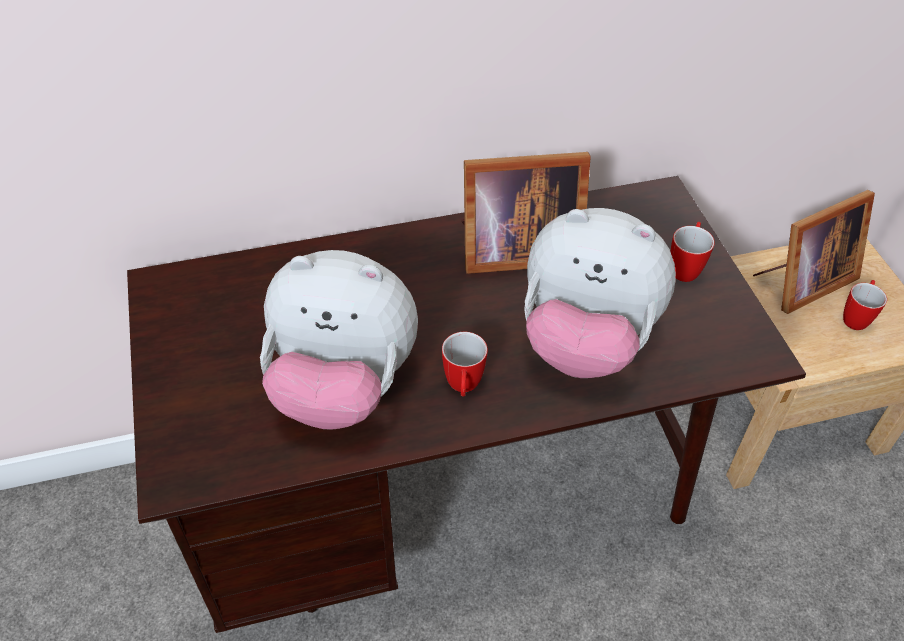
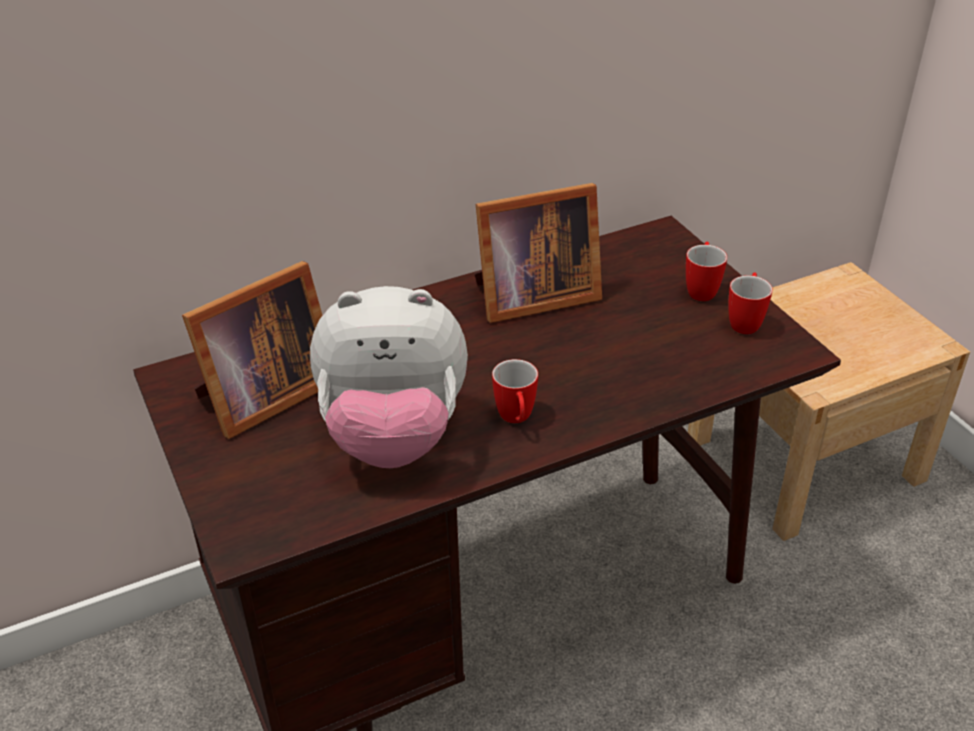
camera: 10 degrees left, 10 degrees down
(585, 341) = (624, 364): plush toy -> none
(802, 282) = (807, 313): picture frame -> picture frame (263, 397)
(856, 317) = (867, 335): mug -> mug (745, 321)

